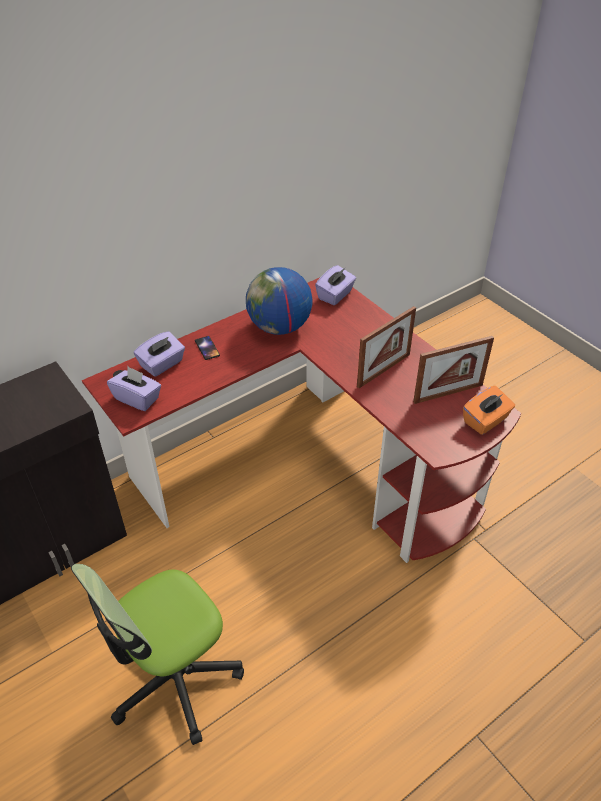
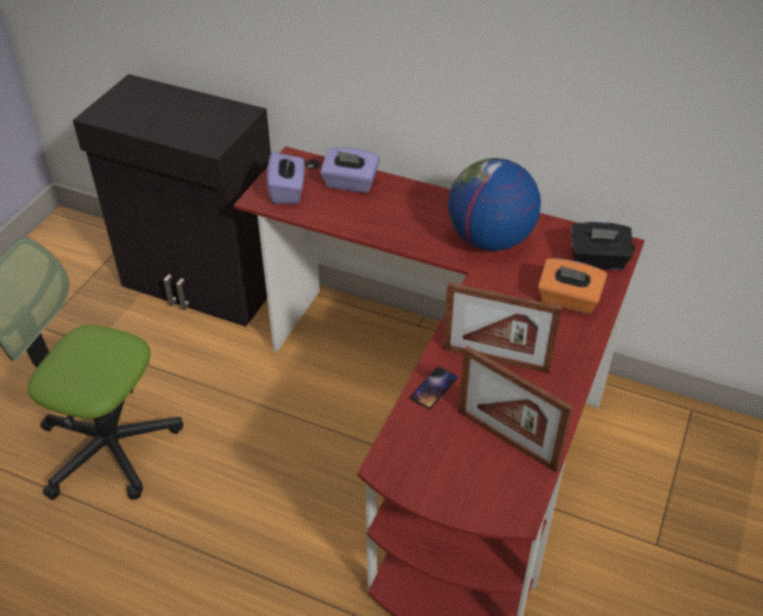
camera: 60 degrees right, 0 degrees up
(207, 348) = (403, 202): phone -> phone (433, 388)
(335, 295) = (597, 260): purple tissue box -> black tissue box
(485, 421) = (485, 499): orange tissue box -> orange tissue box (568, 300)

